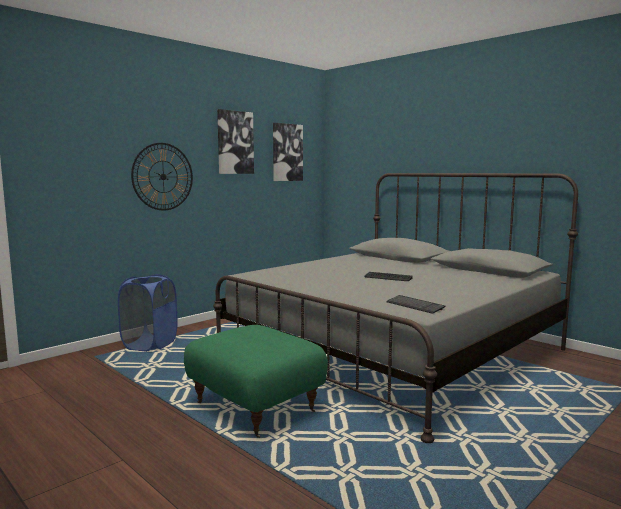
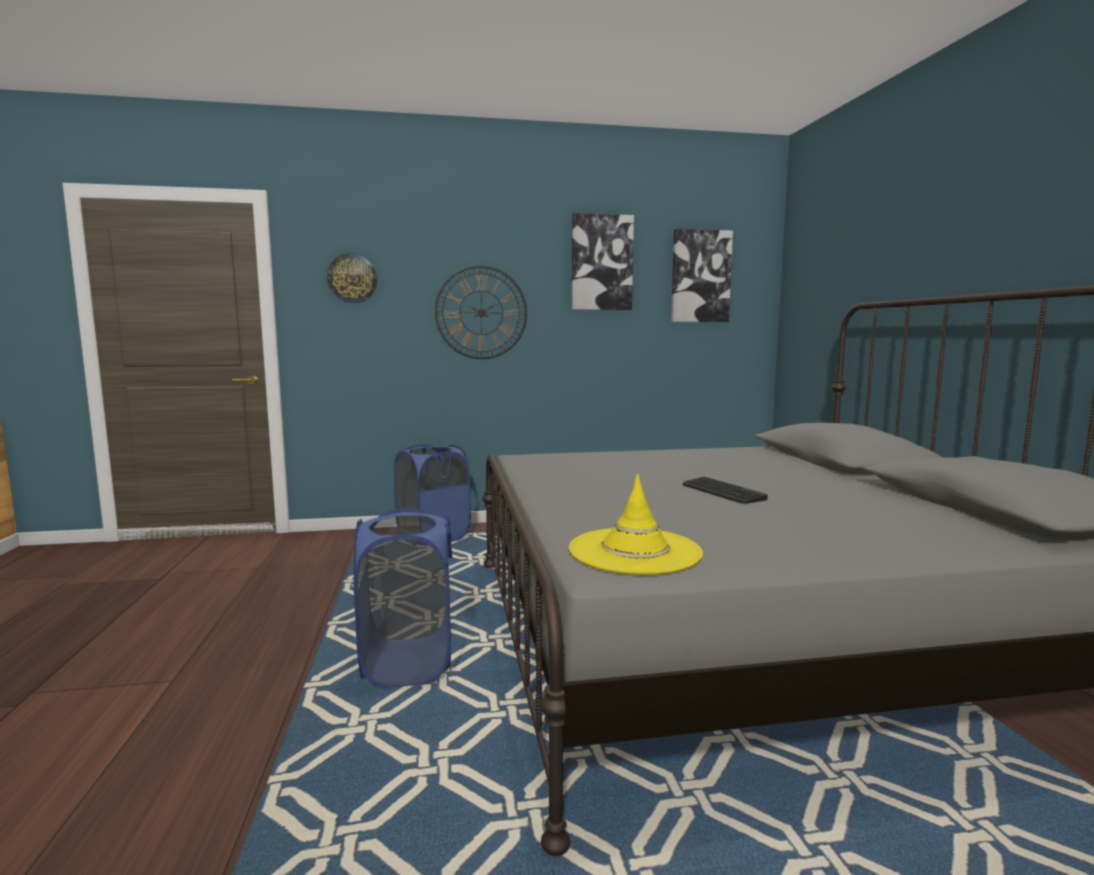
camera: 35 degrees right, 0 degrees up
(68, 150) = (352, 278): none -> wall clock
(257, 407) = (408, 663): green ottoman -> blue laundry basket
(415, 305) = (635, 551): keyboard -> yellow hat

